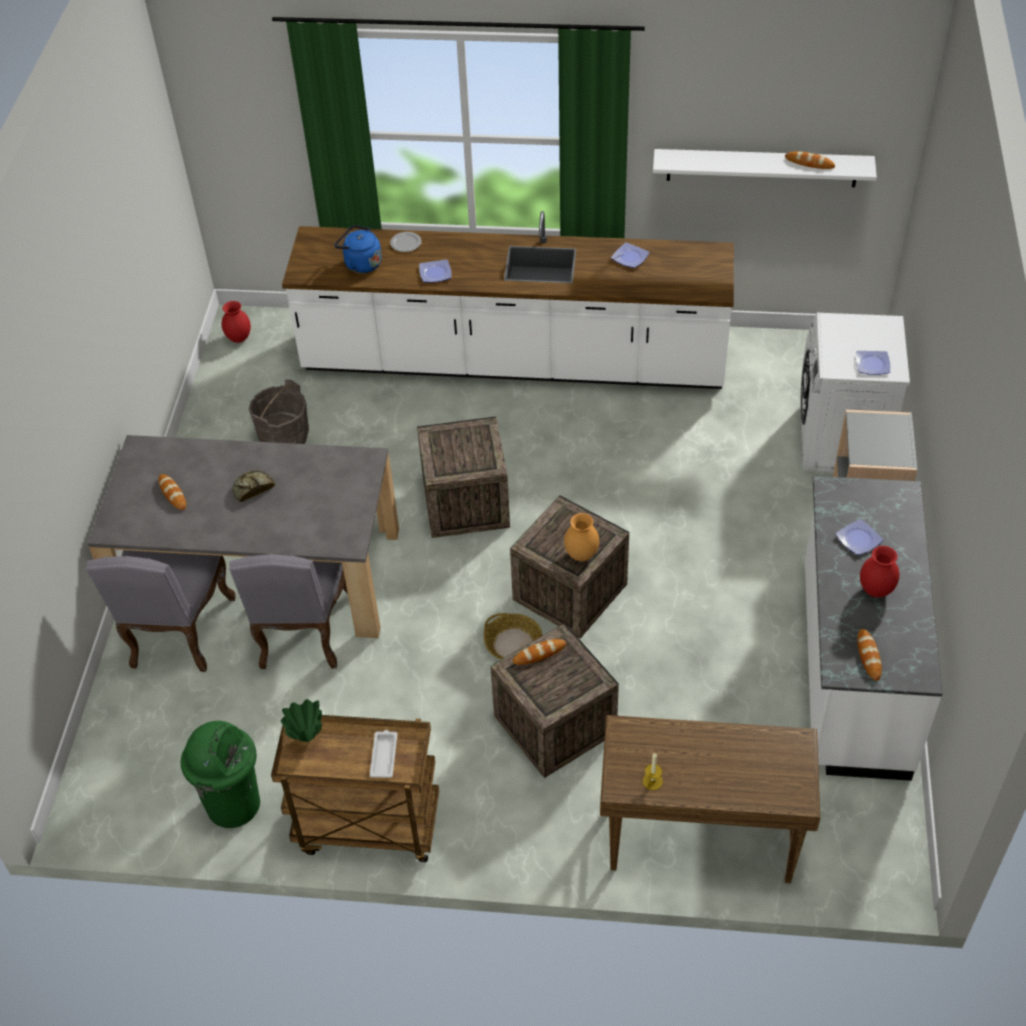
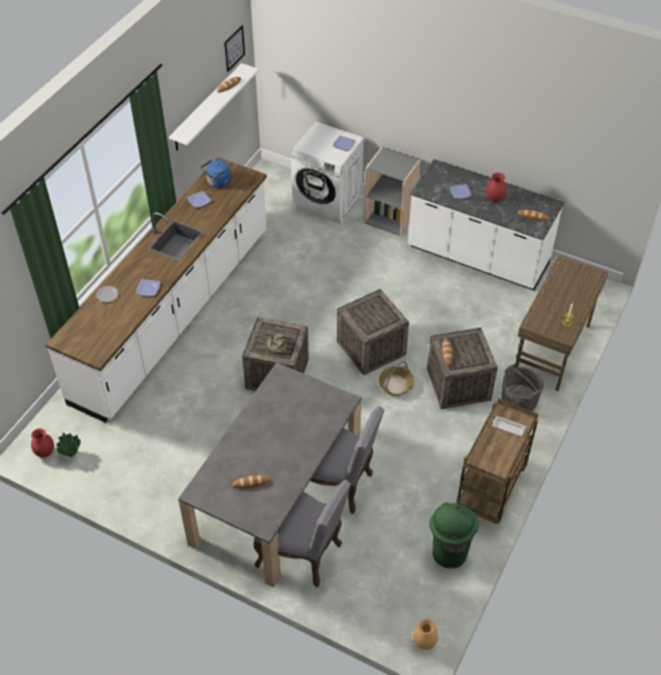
camera: 70 degrees left, 0 degrees up
(252, 488) = (271, 438): bread -> bread (277, 346)
(284, 437) = (162, 451): grey bucket -> grey bucket (518, 402)
(306, 738) = (482, 460): green vase -> green vase (71, 455)
(360, 264) = (110, 322): blue kettle -> blue kettle (218, 183)
(581, 555) = (387, 313): brown vase -> brown vase (424, 643)
(862, 122) = (234, 48): none -> picture

